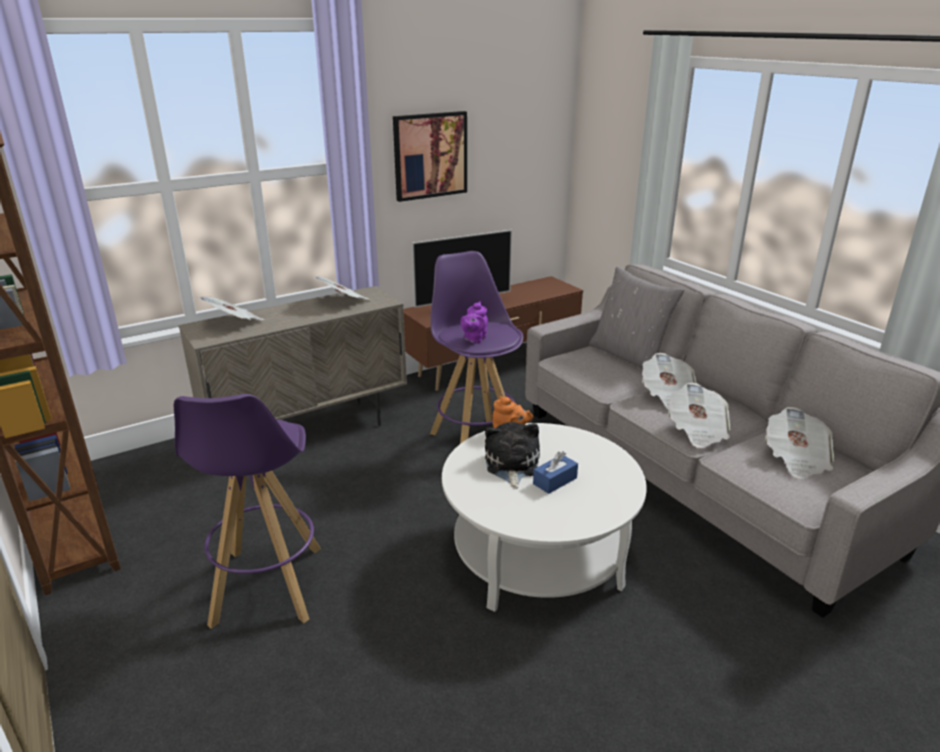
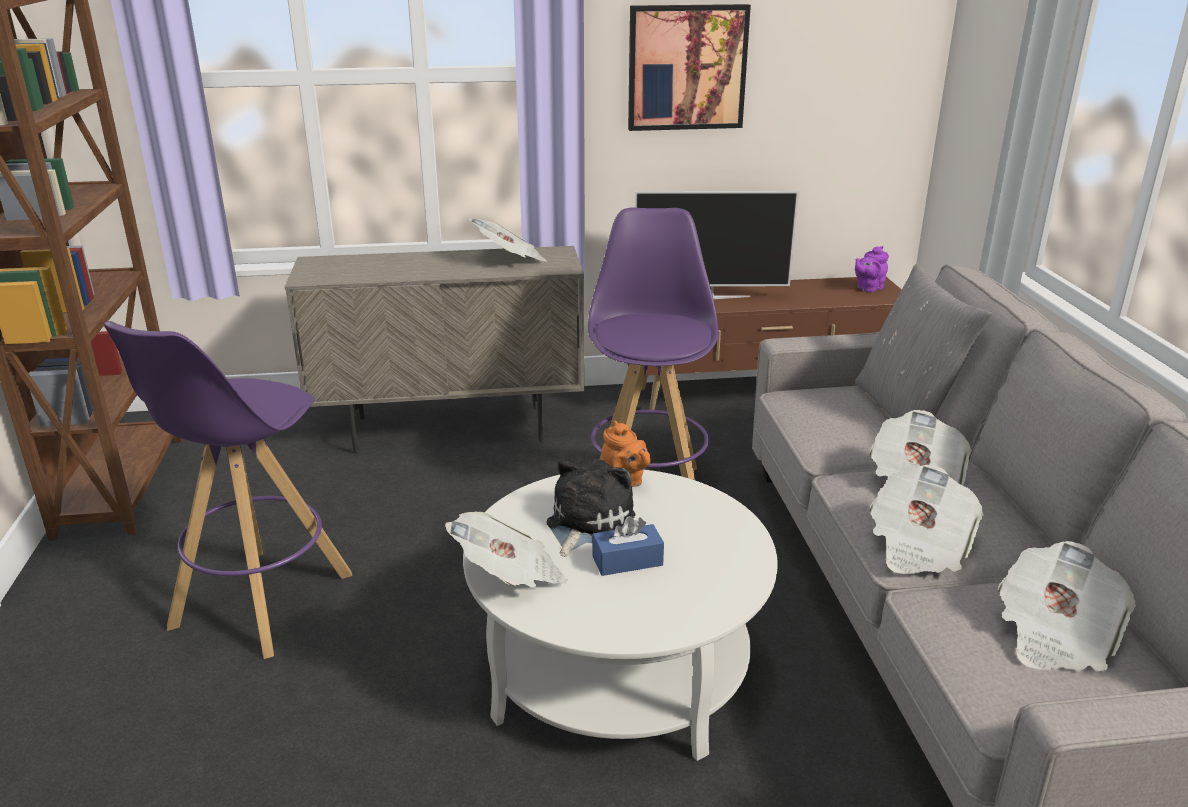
camera: 25 degrees right, 0 degrees up
(234, 323) = (358, 264): newspaper -> newspaper (509, 576)
(474, 339) = (636, 336): purple teapot -> purple teapot (868, 288)

